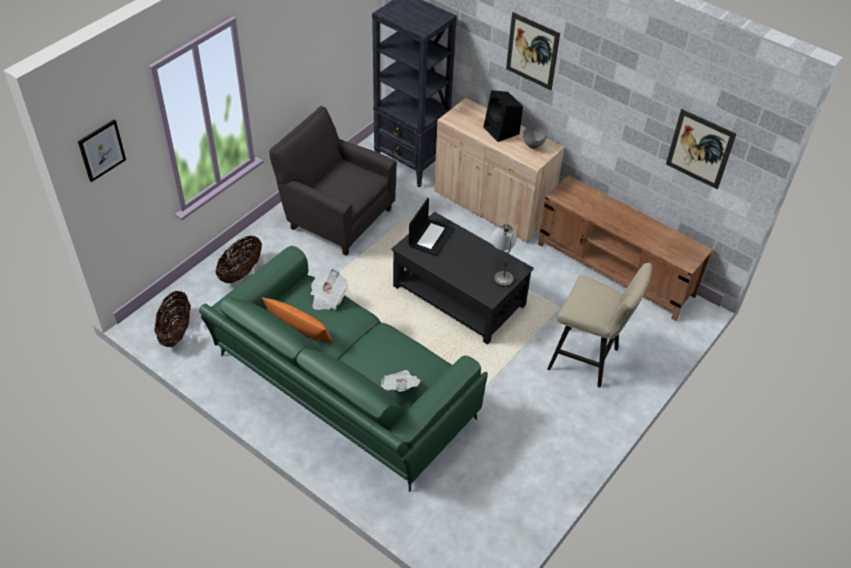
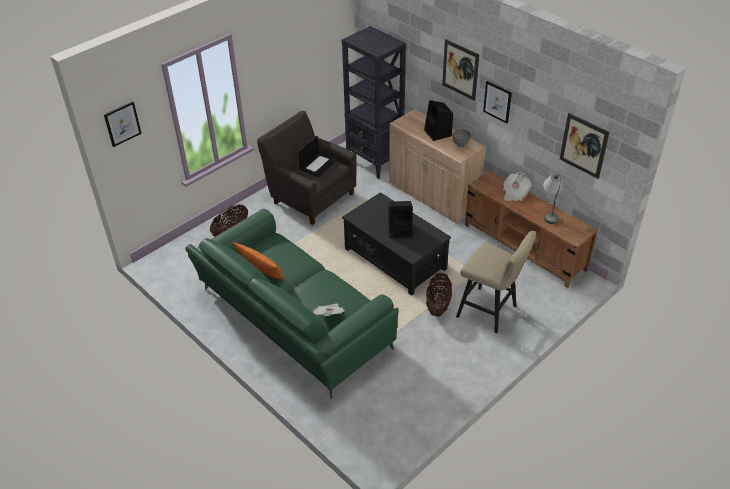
camera: 10 degrees right, 5 degrees down
(176, 331) = (175, 270): basket -> basket (438, 305)
(327, 297) = (286, 248): newspaper -> newspaper (514, 193)
(431, 237) = (374, 210): laptop -> laptop (318, 164)
(469, 263) = (400, 230): none -> black speaker
(502, 270) = (425, 237): grey table lamp -> grey table lamp (550, 212)
(583, 92) = (497, 101): none -> picture

